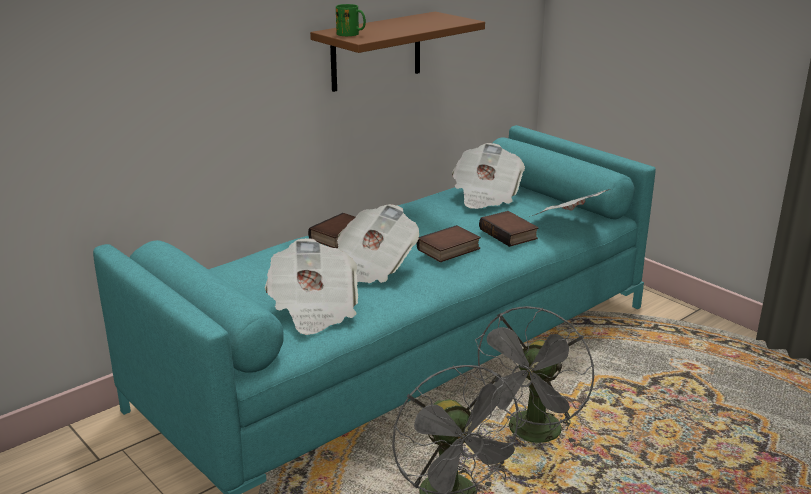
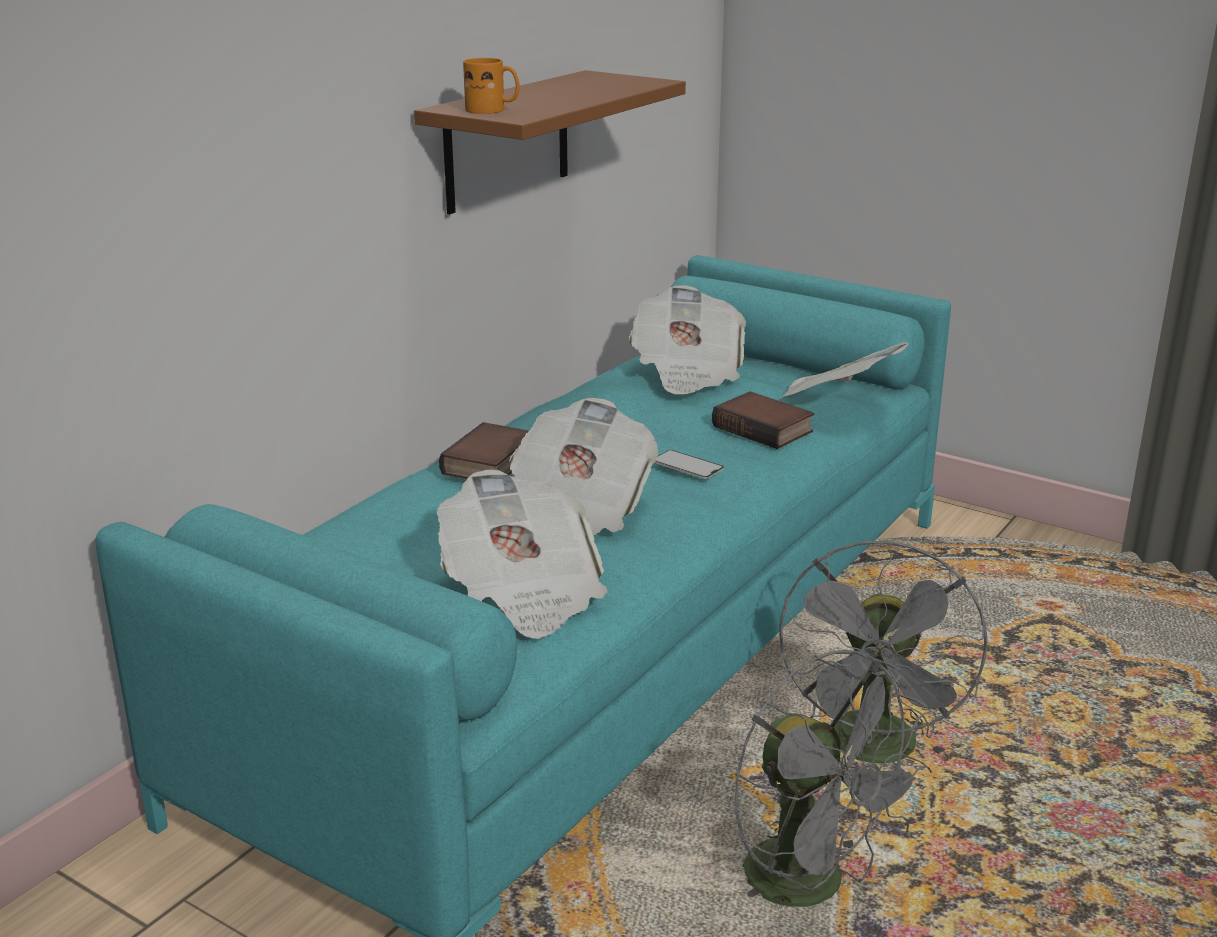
camera: 15 degrees left, 0 degrees up
(352, 34) = (493, 110): green mug -> orange mug
(449, 250) = (687, 465): book -> phone

